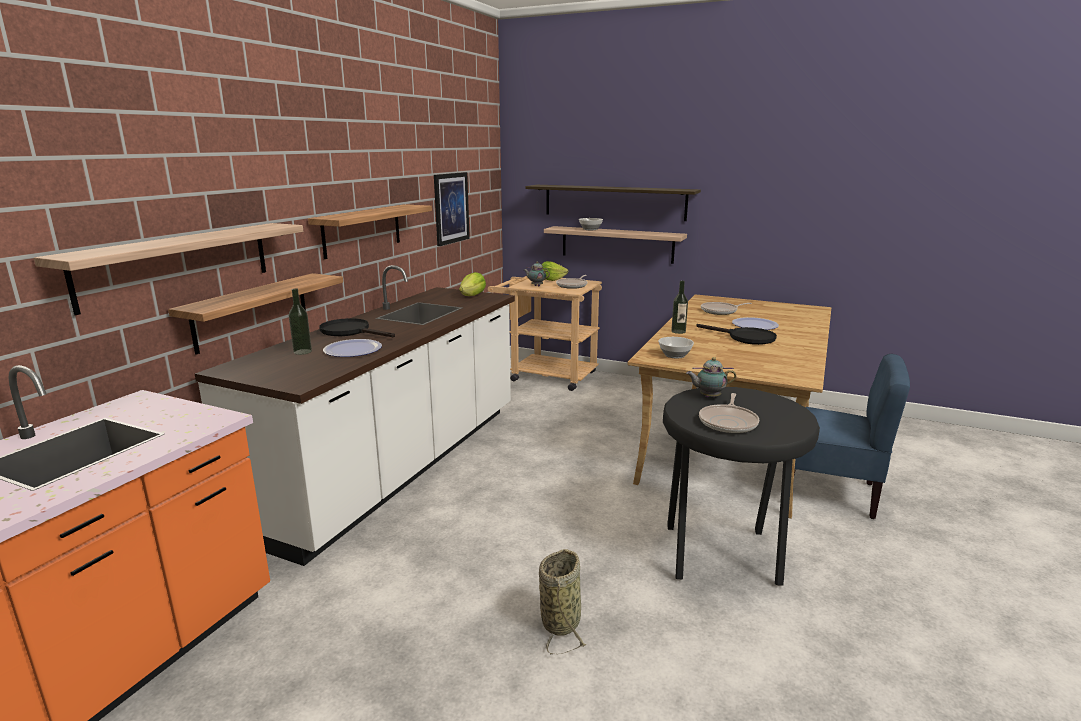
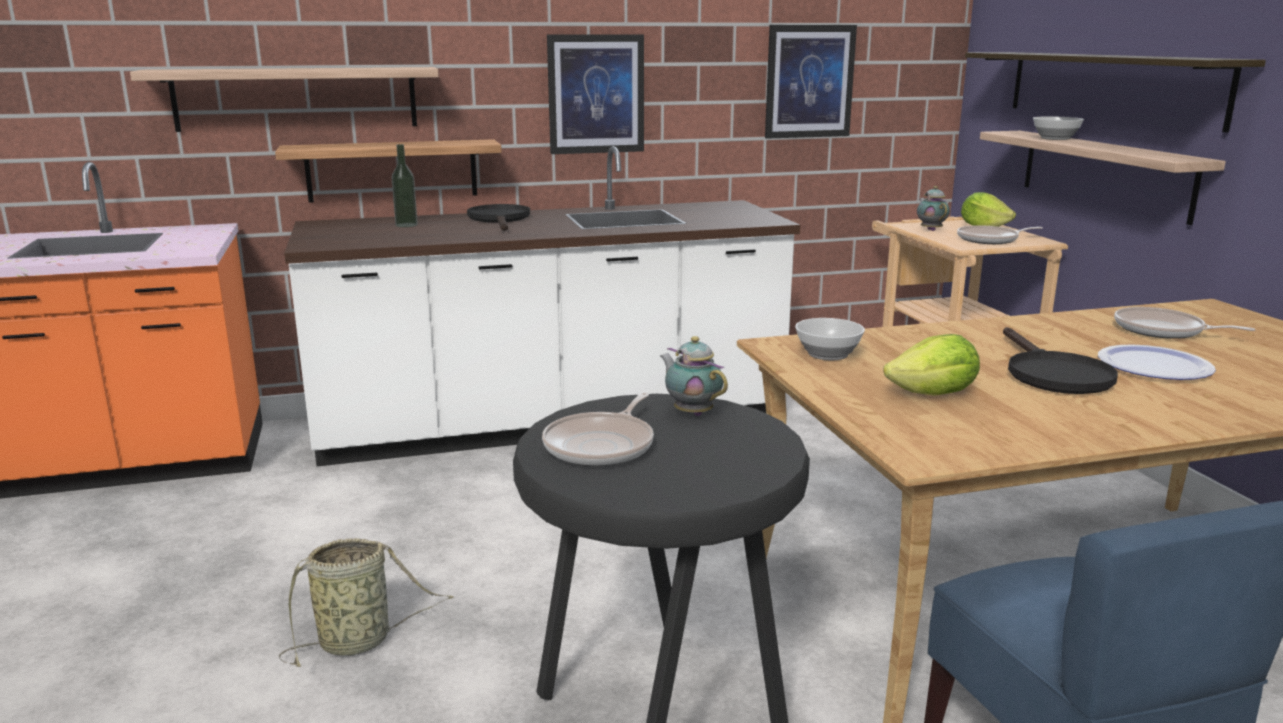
camera: 50 degrees right, 0 degrees up
(353, 350) = (443, 233): plate -> none
(362, 230) = (596, 94): shelf -> picture
(473, 296) = (746, 215): lettuce -> lettuce (933, 394)
(678, 331) = (956, 332): bottle -> none
(728, 422) = (602, 445): frying pan -> frying pan turned 45 degrees counterclockwise

